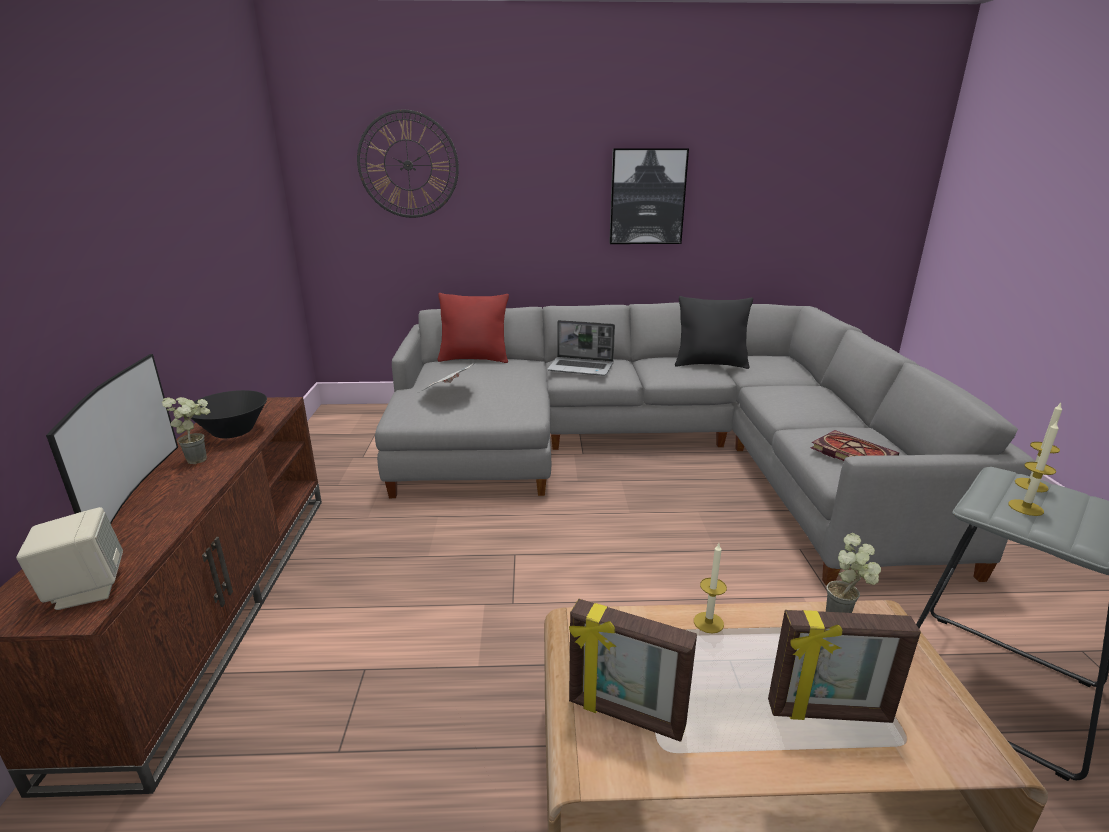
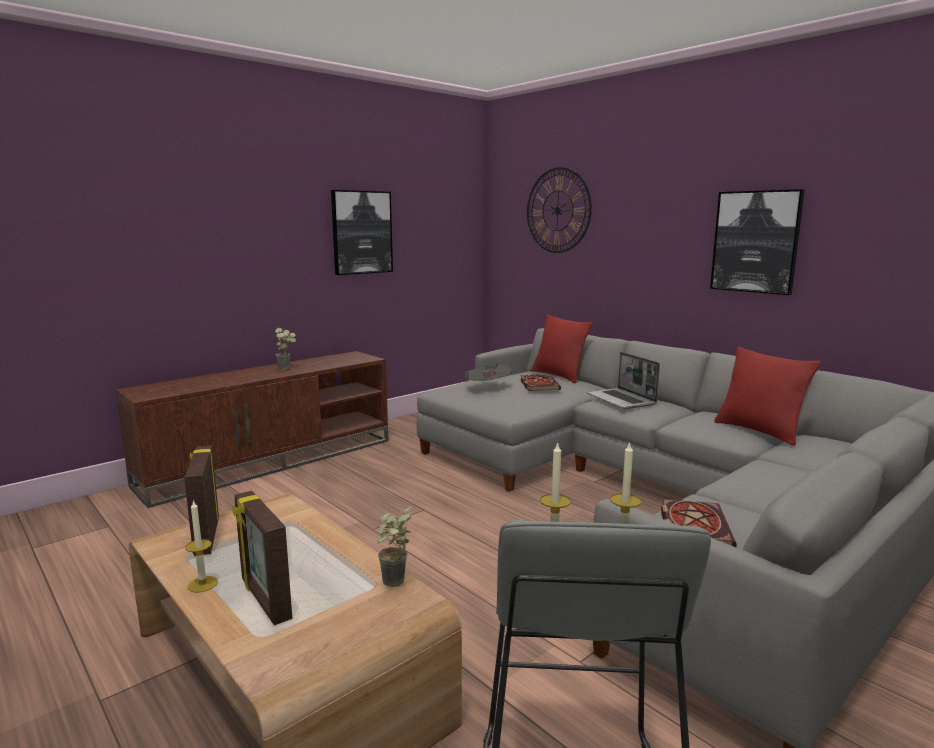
camera: 50 degrees right, 10 degrees down
(86, 589) = (161, 392): beige speaker -> none
(131, 493) = (240, 371): television -> none
(187, 213) = (361, 232): none -> picture
(233, 432) = (322, 363): black bowl -> none
(488, 375) = (538, 384): none -> book
(708, 622) = (325, 537): candle -> candle (202, 584)
(710, 364) = (759, 431): black pillow -> red pillow

